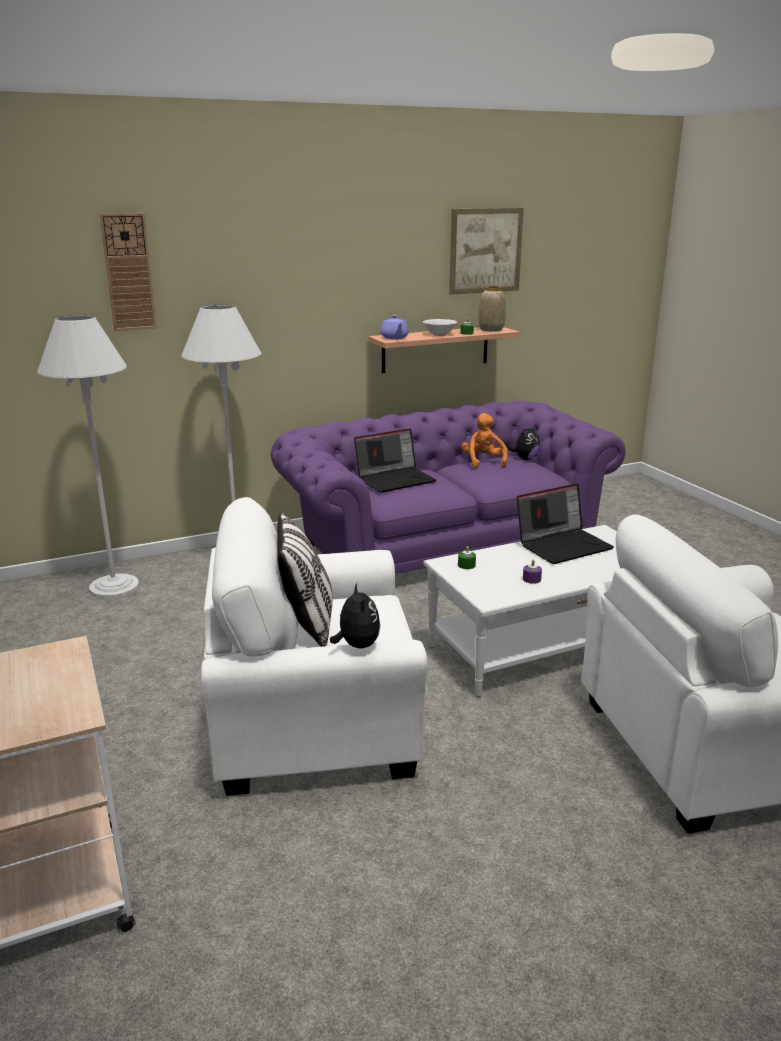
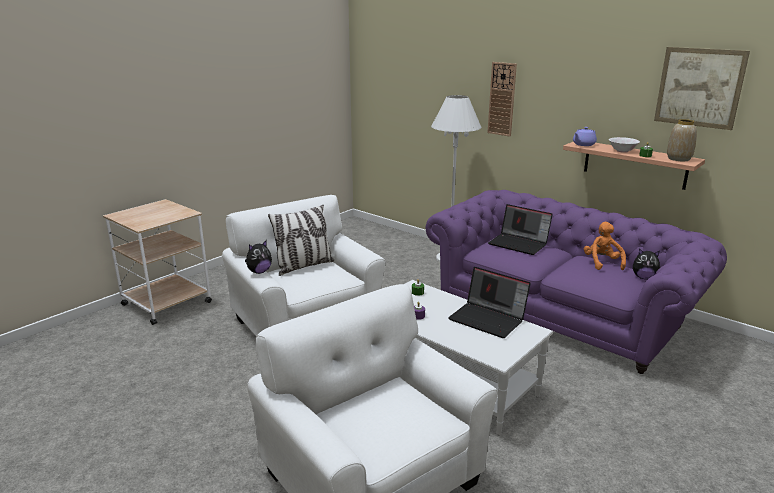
camera: 65 degrees right, 0 degrees up
(114, 587) = (386, 241): white floor lamp -> none
(128, 272) = (437, 70): wall clock -> wall clock (502, 99)
(483, 462) = (602, 263): orange plush toy -> orange plush toy turned 60 degrees counterclockwise

